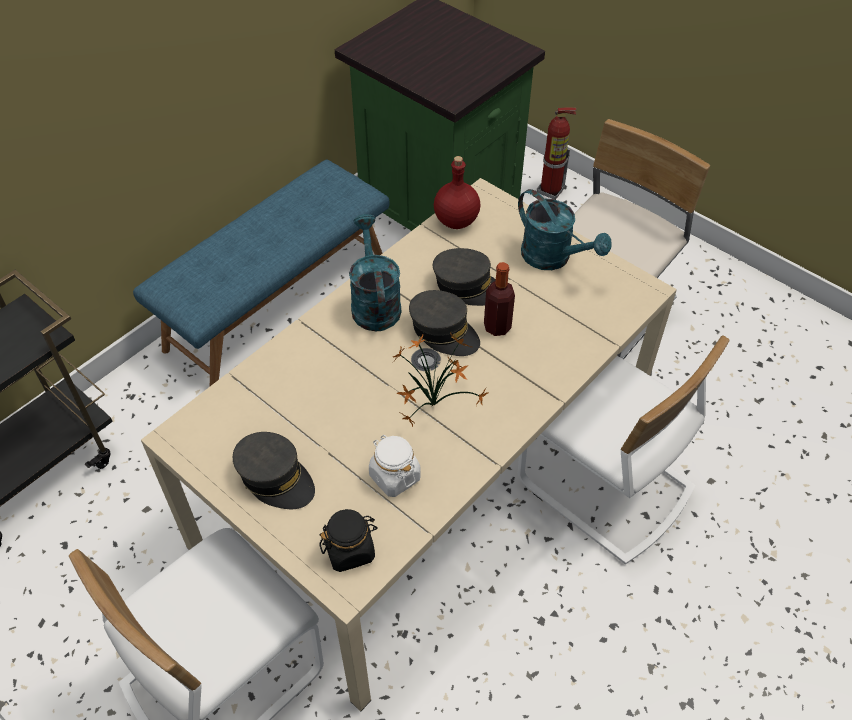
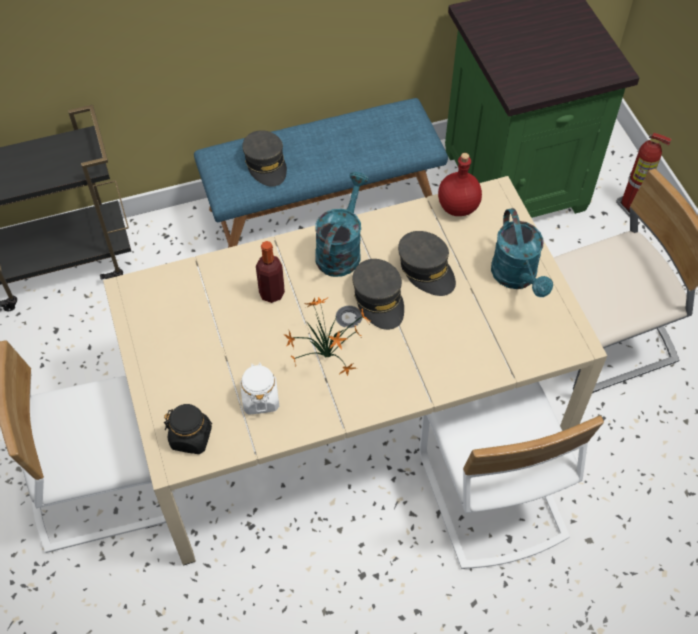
camera: 30 degrees right, 5 degrees up
(275, 478) = (175, 356): grey cap -> grey cap (266, 164)
(497, 327) = (425, 316): bottle -> bottle (272, 293)

